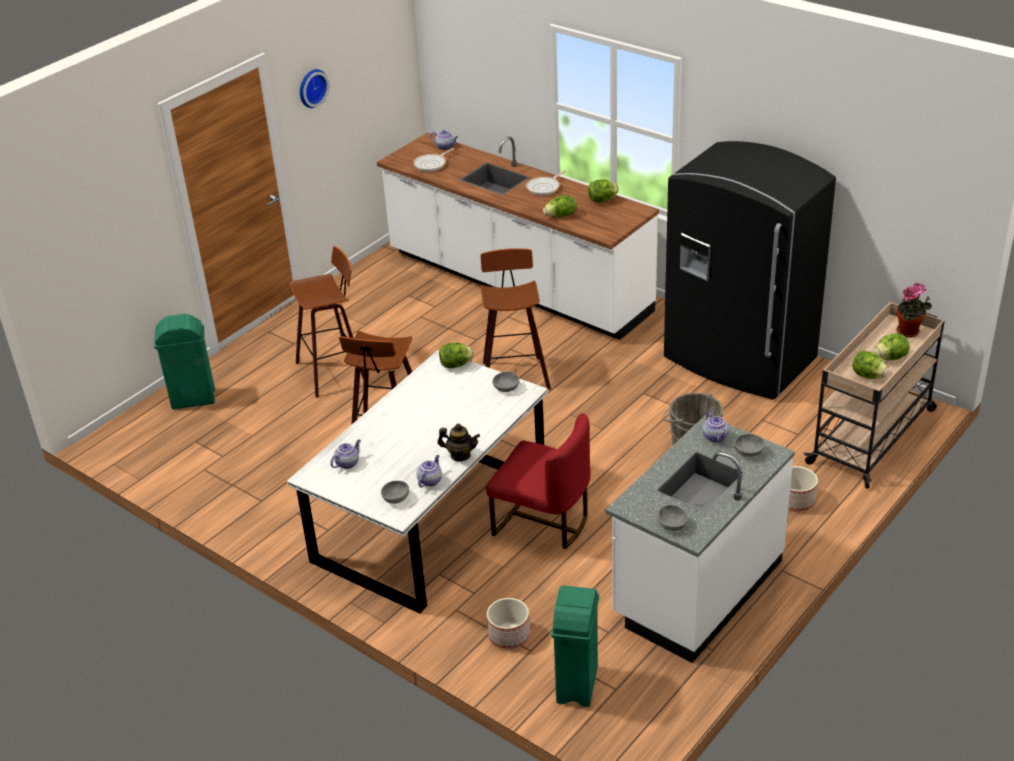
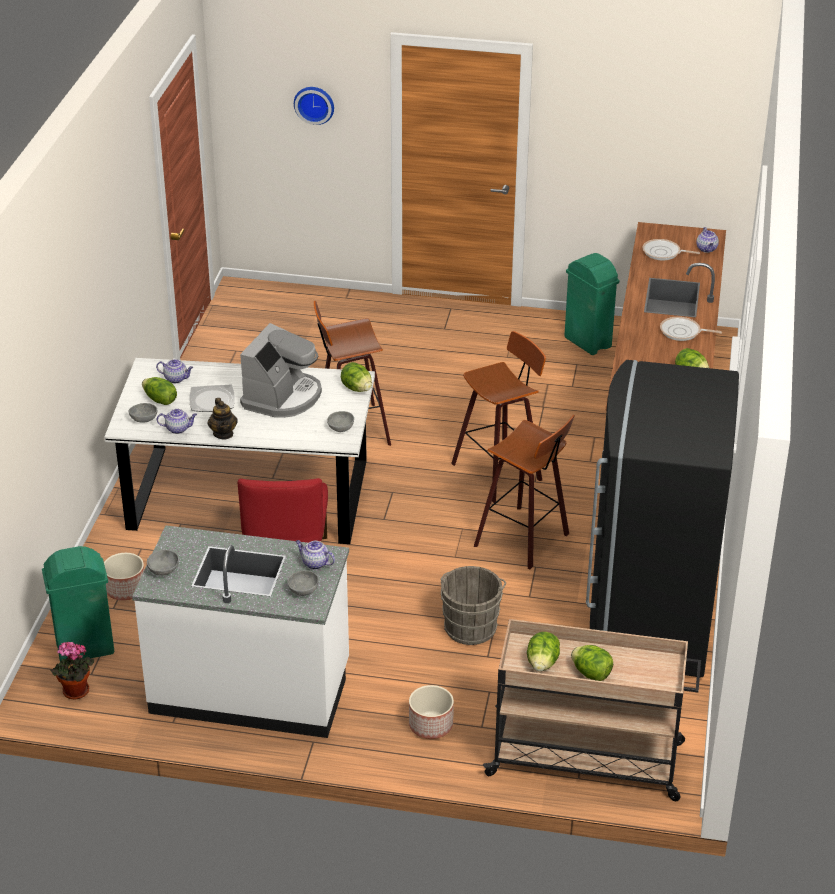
camera: 60 degrees right, 0 degrees up
(194, 399) = (323, 309): green trash can -> green trash can (588, 342)
(311, 87) = (587, 107): wall clock -> wall clock (314, 104)
(333, 371) = (420, 365): stool -> stool (525, 539)
(402, 449) = (212, 400): none -> plate
(433, 408) = (283, 397): none -> coffee machine
(561, 215) = (635, 358): lettuce -> lettuce (160, 400)
(715, 437) = (314, 563): teapot -> teapot turned 75 degrees clockwise
(909, 332) = (656, 678): potted plant -> potted plant (75, 693)

